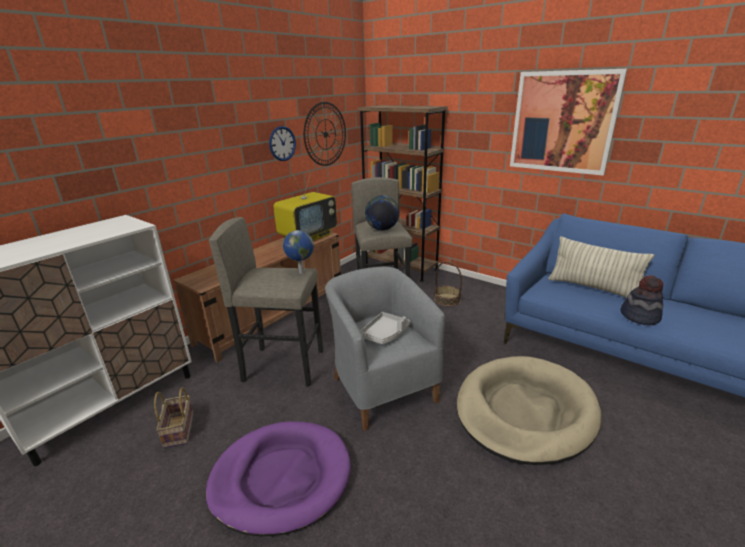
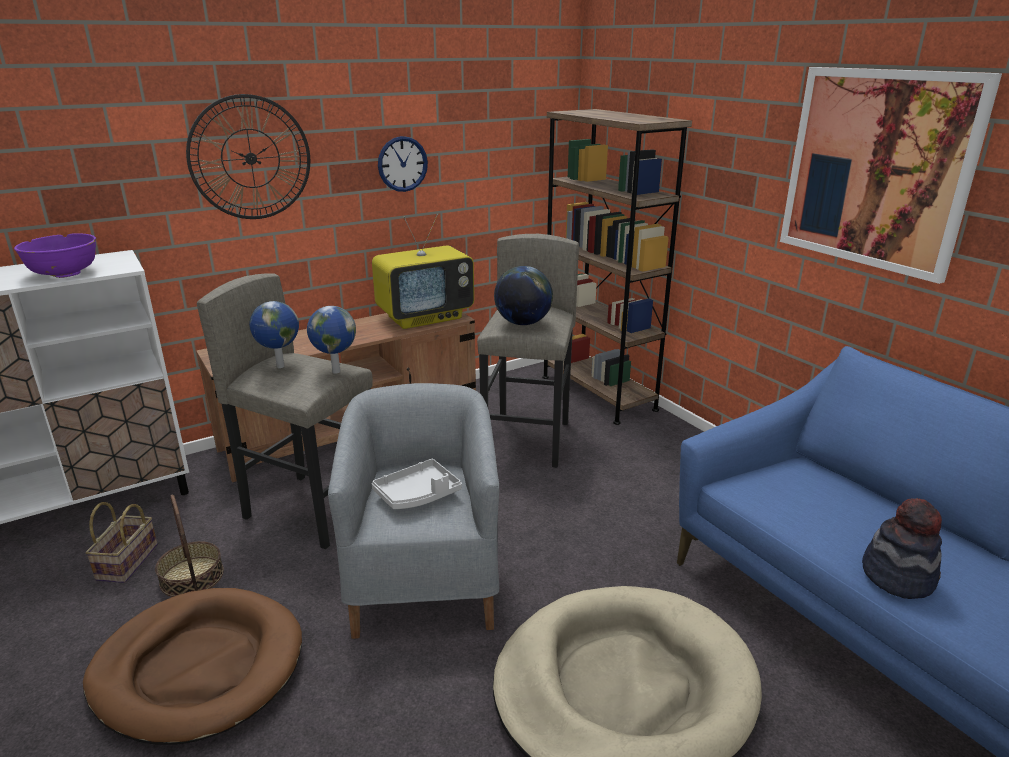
camera: 20 degrees right, 0 degrees up
(94, 235) = (64, 273): none -> purple bowl
(261, 276) = (279, 366): none -> globe
(281, 478) = (199, 668): purple dog bed -> brown dog bed
(325, 134) = (488, 153): wall clock -> wall clock (250, 158)
(447, 299) = (635, 464): basket -> basket (192, 577)
(593, 288) = (856, 501): pillow -> none

